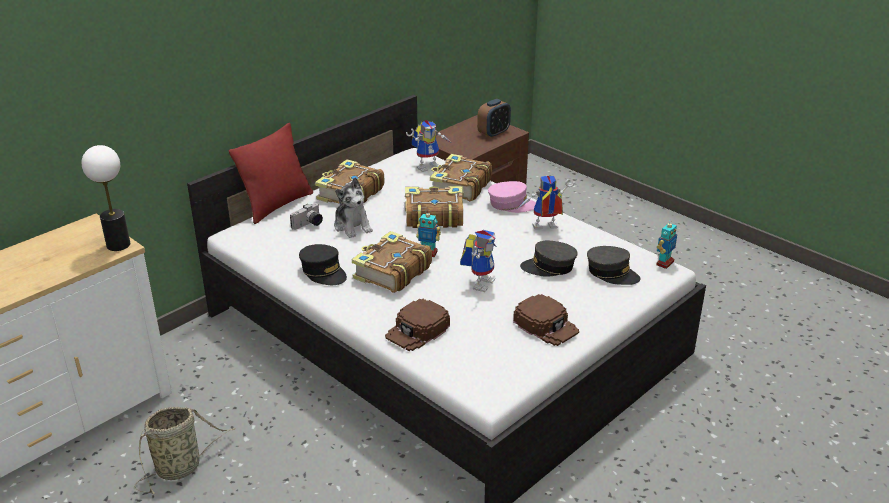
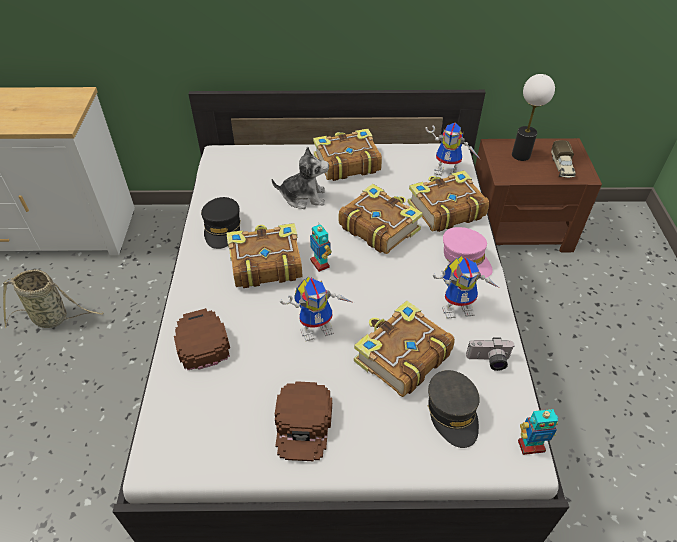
camera: 45 degrees right, 15 degrees up
(118, 245) = (62, 122): table lamp -> table lamp (520, 155)
(277, 205) = (282, 143): red pillow -> none
(309, 225) = (274, 176): camera -> camera (489, 361)
(352, 226) = (303, 197): plush toy -> plush toy turned 105 degrees counterclockwise
(417, 330) = (201, 340): brown cap -> brown cap turned 75 degrees clockwise
(493, 133) = (562, 167): alarm clock -> toy truck
(543, 229) = (459, 307): toy robot -> toy robot turned 135 degrees clockwise
(549, 267) = (401, 357): grey cap -> book

